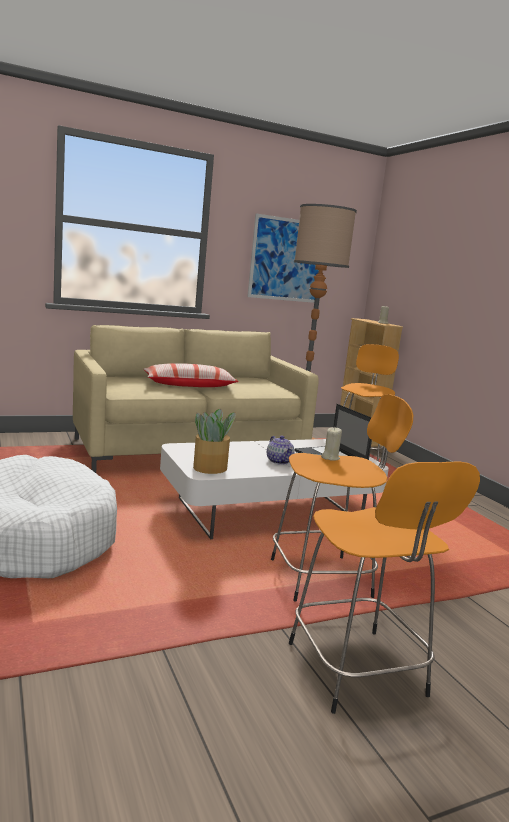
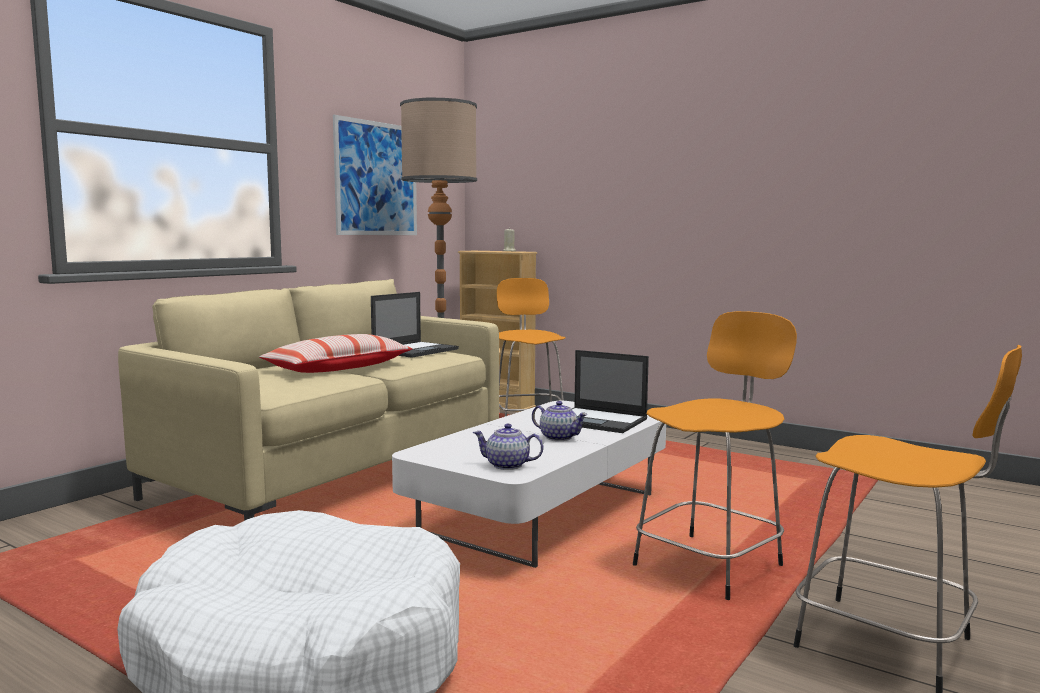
camera: 30 degrees left, 5 degrees down
(211, 468) = (508, 465): potted plant -> teapot
(259, 383) = (416, 350): none -> laptop
(330, 458) = (686, 406): beige candle -> none

